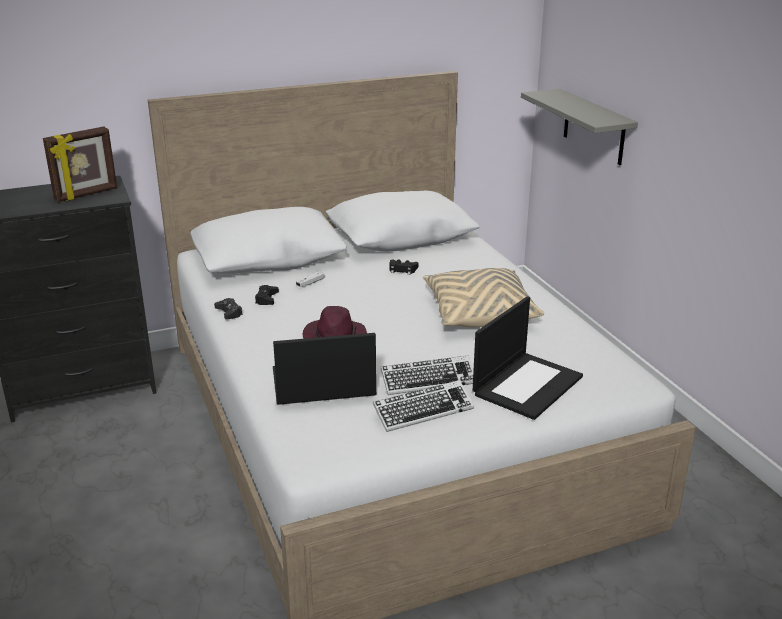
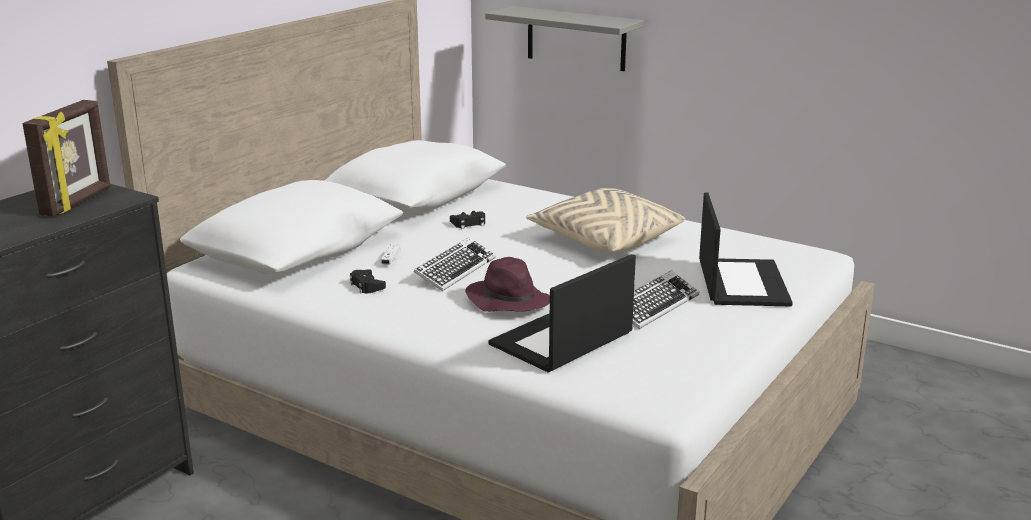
camera: 35 degrees left, 5 degrees down
(229, 312) = (345, 310): black game controller -> none
(423, 411) = (692, 331): keyboard -> keyboard (455, 270)

